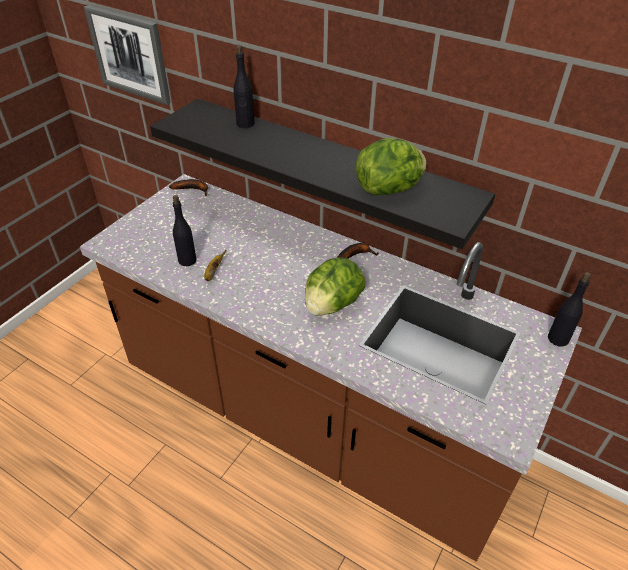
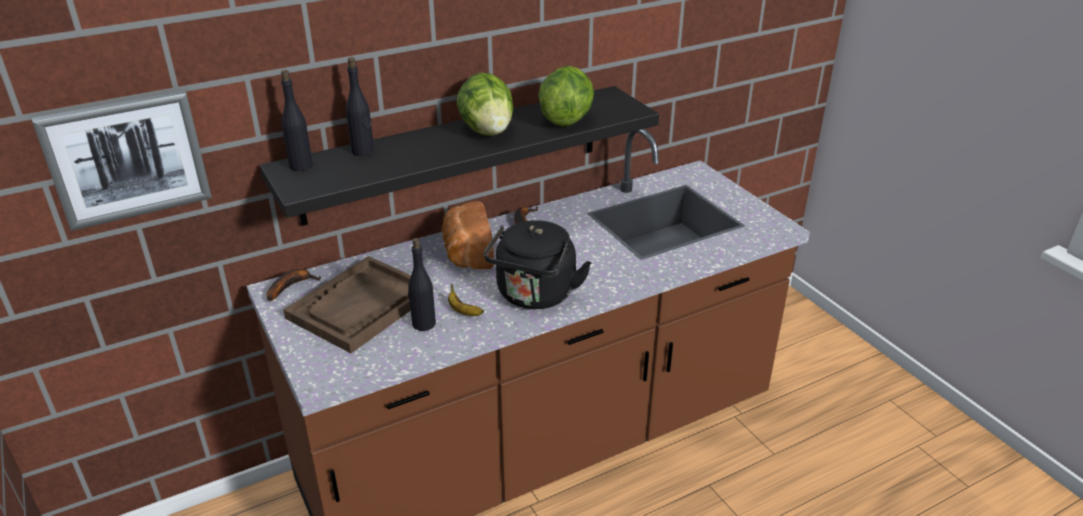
camera: 60 degrees left, 10 degrees down
(190, 225) = (360, 306): none -> brown tray
(257, 301) = (534, 296): none -> black kettle
(287, 244) = (467, 253): none -> bread
(332, 305) = (579, 256): lettuce -> lettuce (487, 131)
(558, 338) = (703, 173): black bottle -> black bottle (300, 166)

